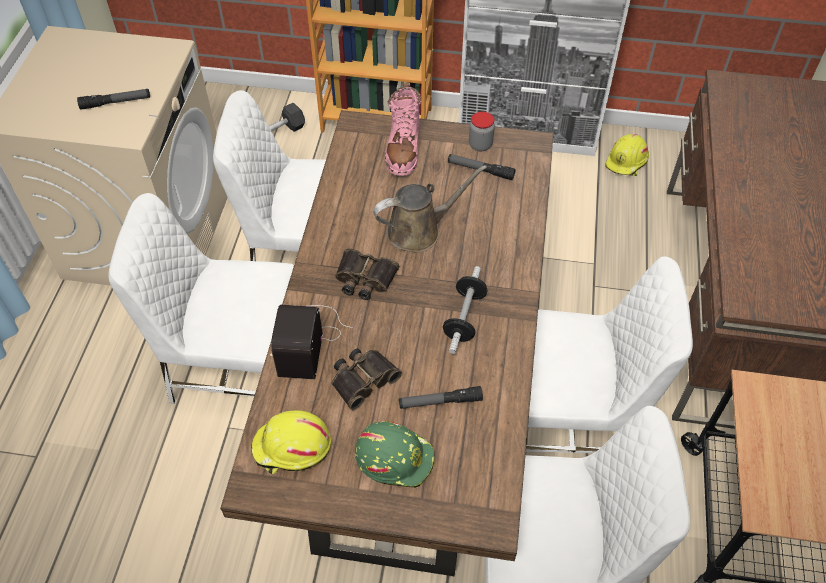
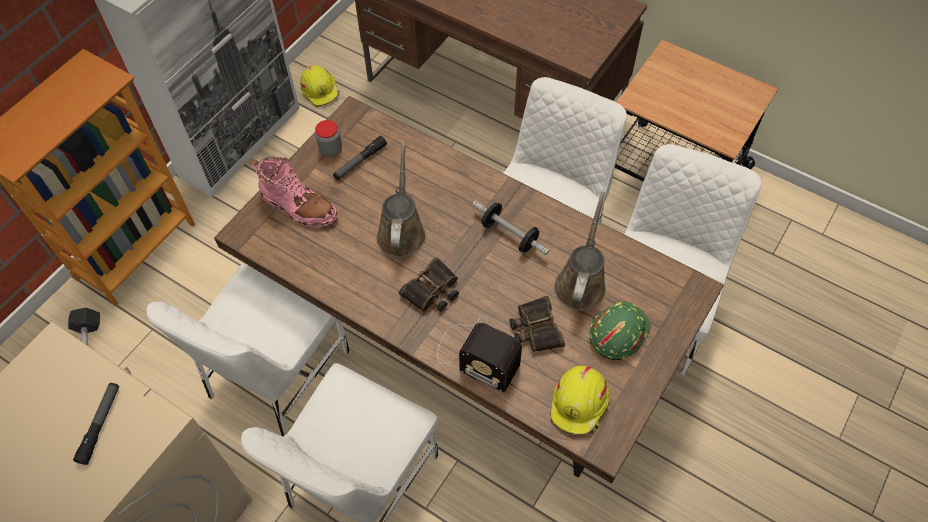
camera: 65 degrees left, 5 degrees up
(440, 402) = (581, 282): flashlight -> brown watering can

